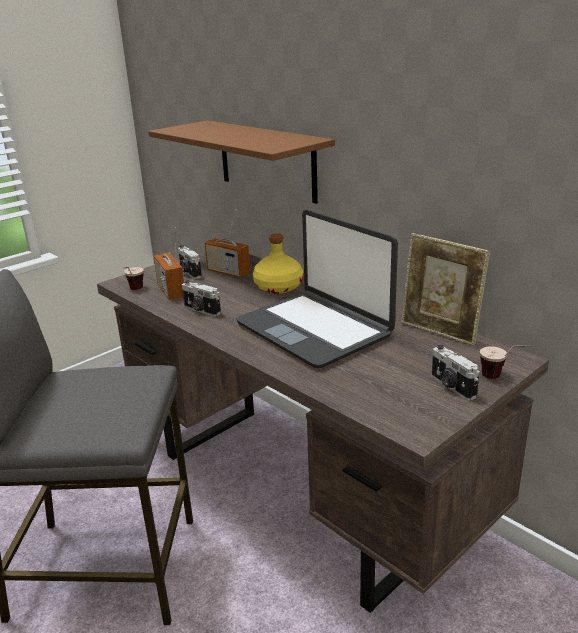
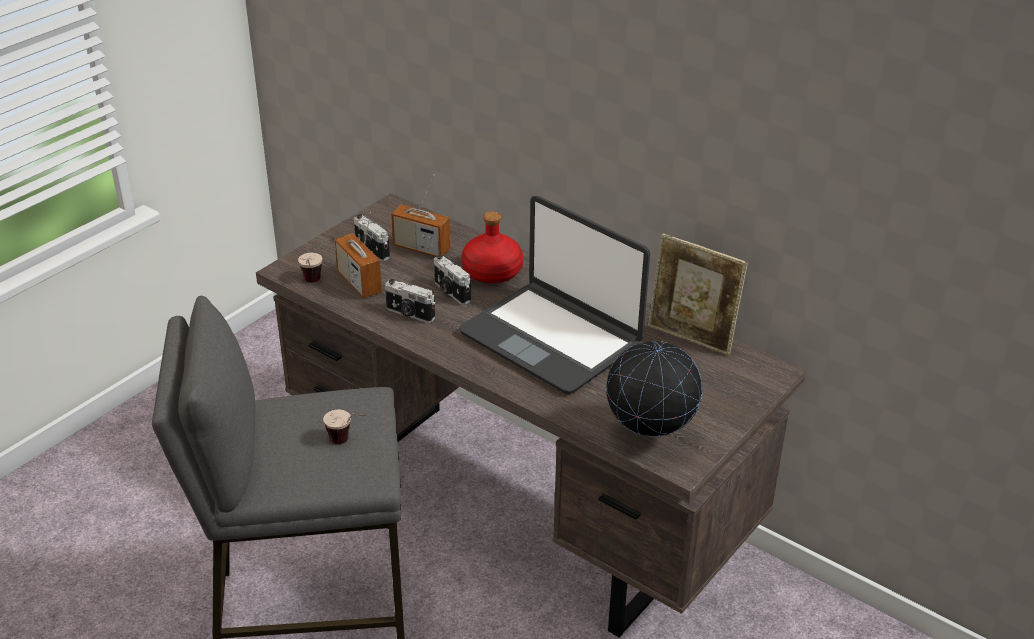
camera: 10 degrees left, 10 degrees up
(266, 160) = (467, 106): brown shelf -> none
(278, 286) = (491, 272): yellow bottle -> red bottle
(389, 404) = (650, 435): none -> globe
(451, 386) = (709, 410): camera -> camera (451, 292)
(501, 378) = (758, 396): cup -> cup (348, 442)

